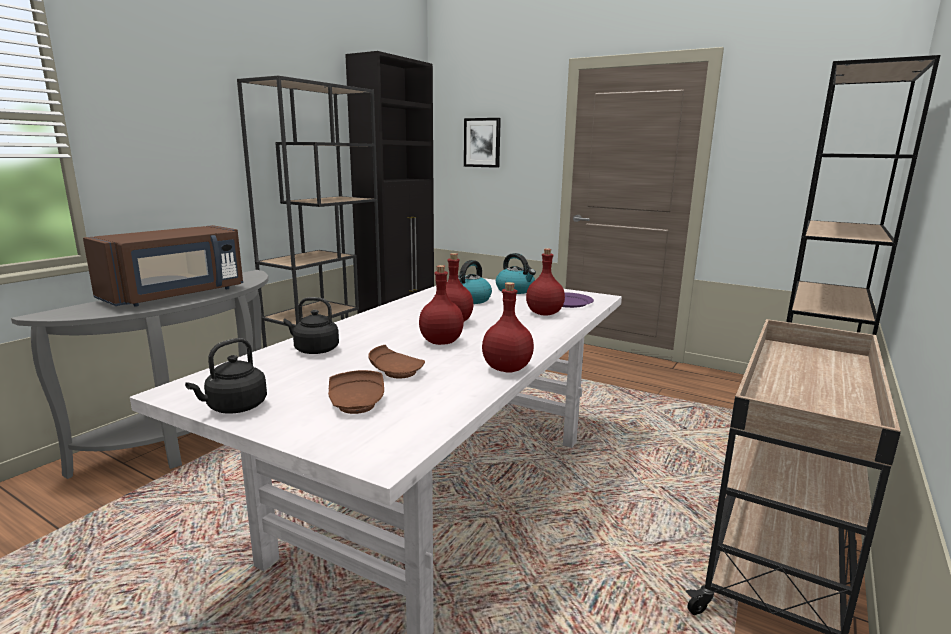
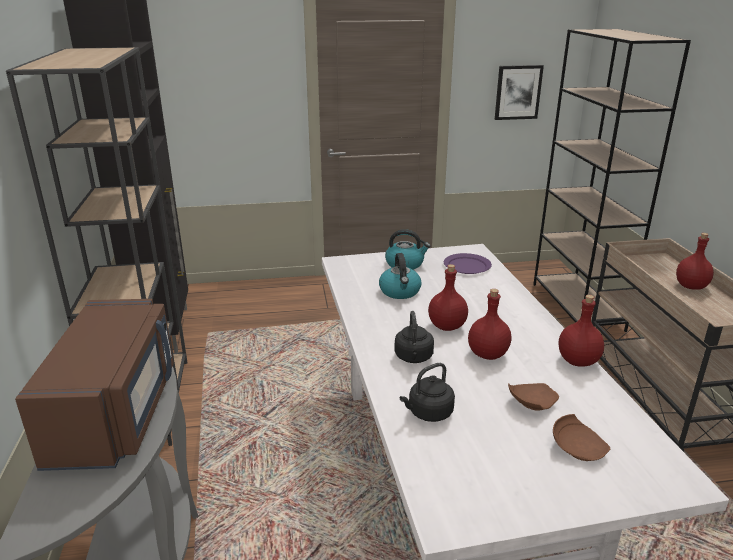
camera: 40 degrees left, 10 degrees up
(234, 408) = (523, 506): black kettle -> black kettle (413, 358)
(482, 142) = (200, 77): picture -> picture (518, 92)
(543, 313) = (480, 287): red bottle -> red bottle (690, 287)

